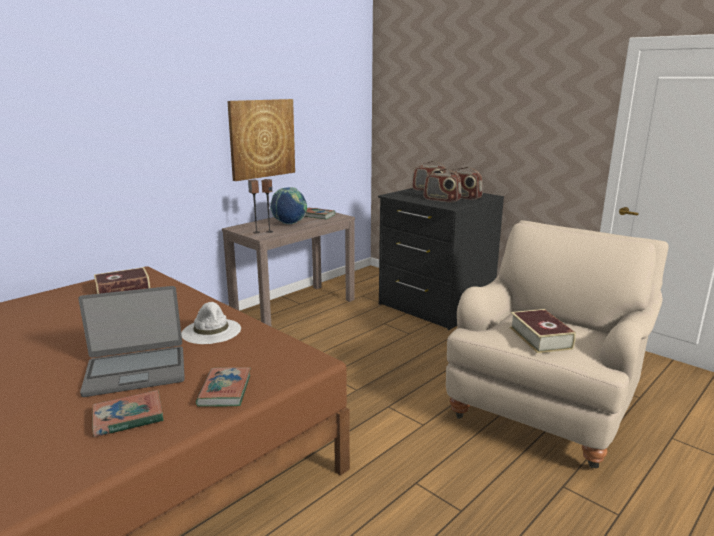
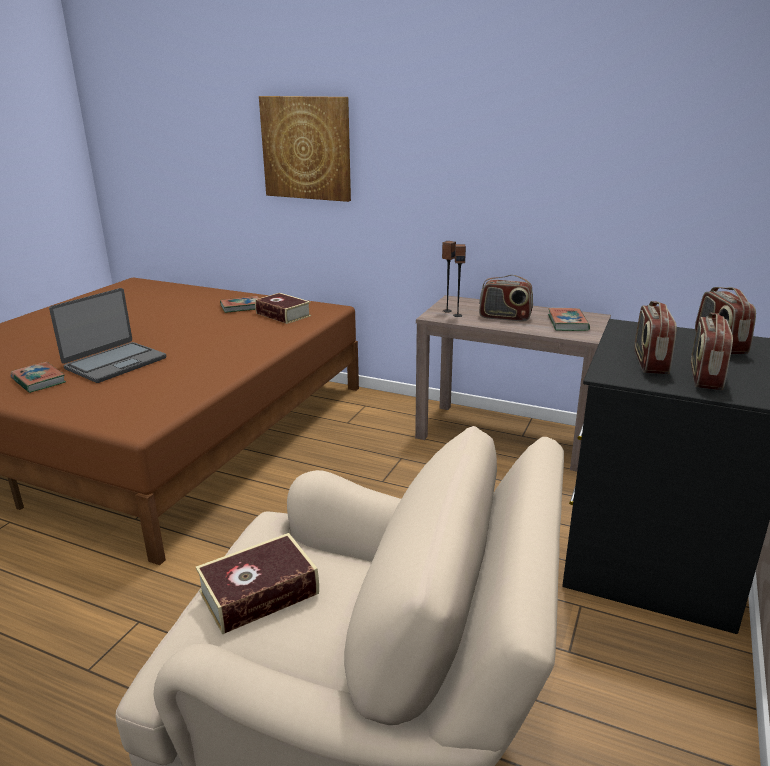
camera: 70 degrees right, 5 degrees up
(136, 371) = (115, 363): laptop -> laptop turned 105 degrees counterclockwise
(212, 331) = (199, 369): white hat -> none
(225, 390) = (78, 402): book -> book (241, 307)
(262, 138) = (530, 190): picture -> picture (306, 148)
(289, 224) = (505, 317): globe -> radio

